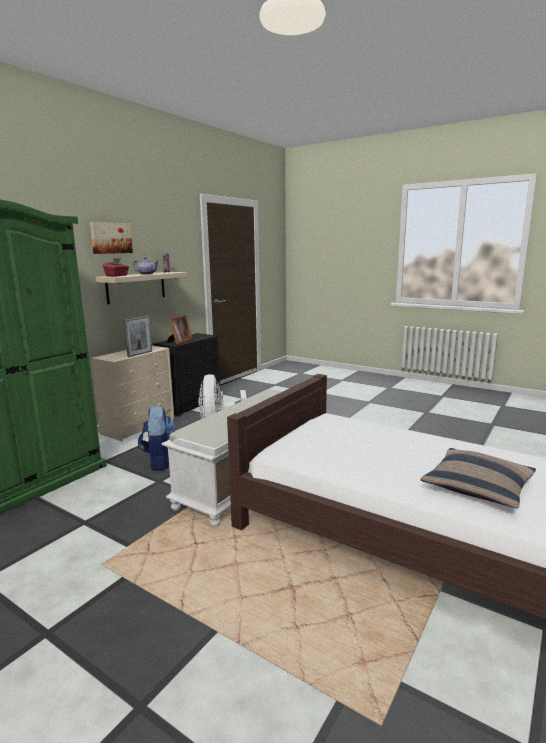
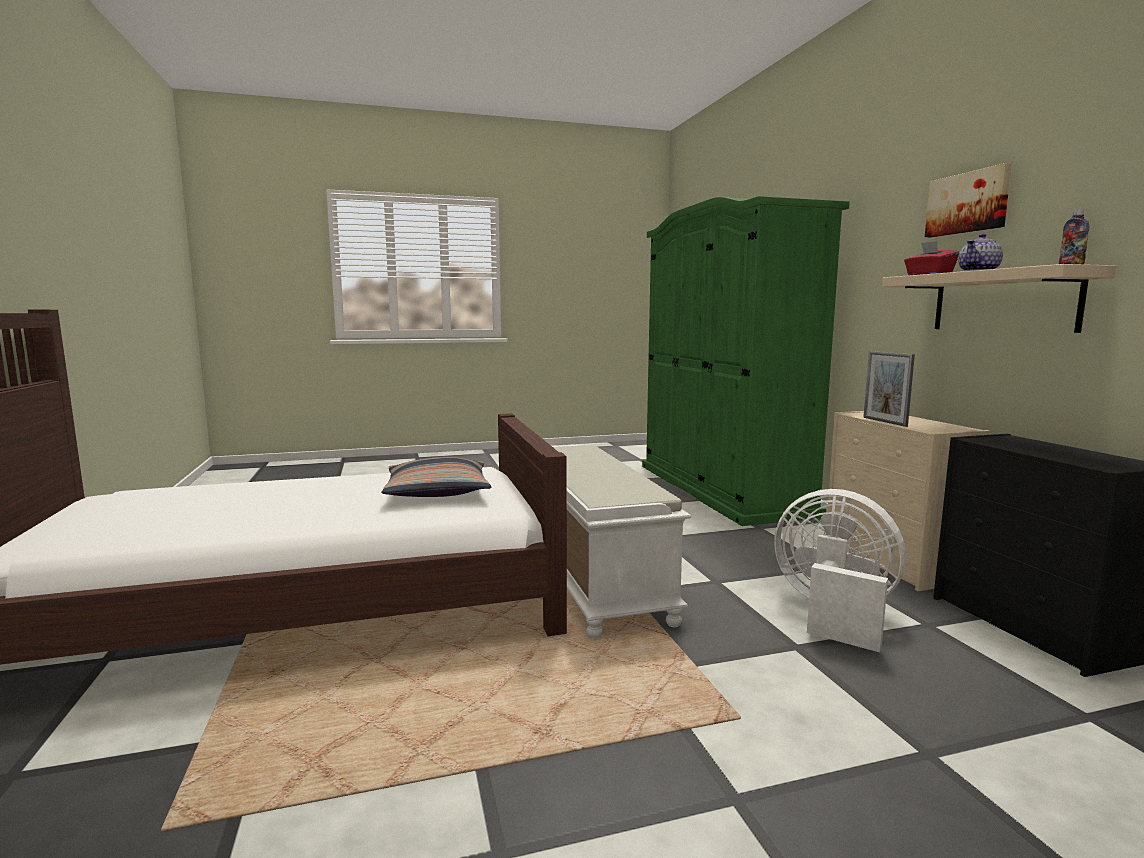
camera: 130 degrees right, 5 degrees down
(159, 461) = (719, 547): backpack -> none
(179, 341) = (1015, 444): picture frame -> none
(477, 487) = (233, 495): pillow -> pillow (437, 492)

